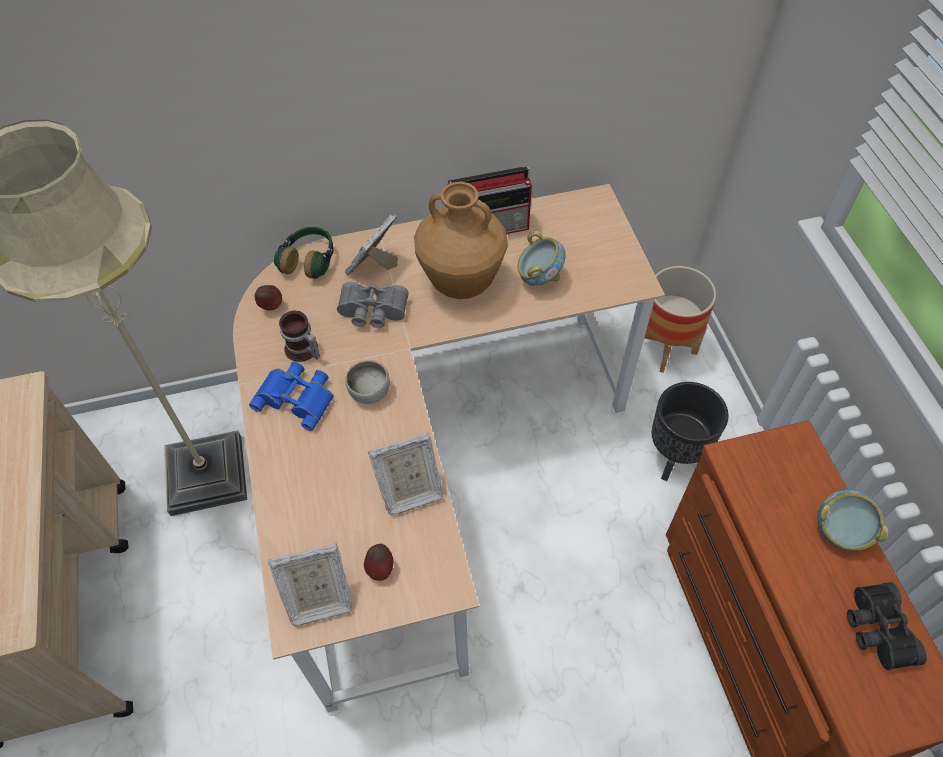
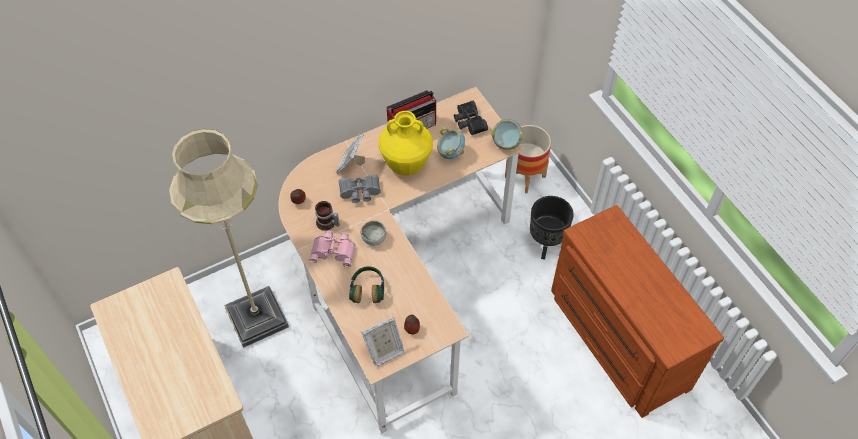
camera: 15 degrees left, 0 degrees up
(297, 397) = (334, 250): blue binoculars -> pink binoculars
(309, 260) = (311, 169): headphones -> headphones (368, 289)
(409, 491) = (414, 287): picture frame -> none
(462, 283) = (406, 165): brown vase -> yellow vase
(840, 532) = (642, 260): bowl -> bowl (506, 143)
(875, 630) = (668, 304): black binoculars -> black binoculars (468, 122)

